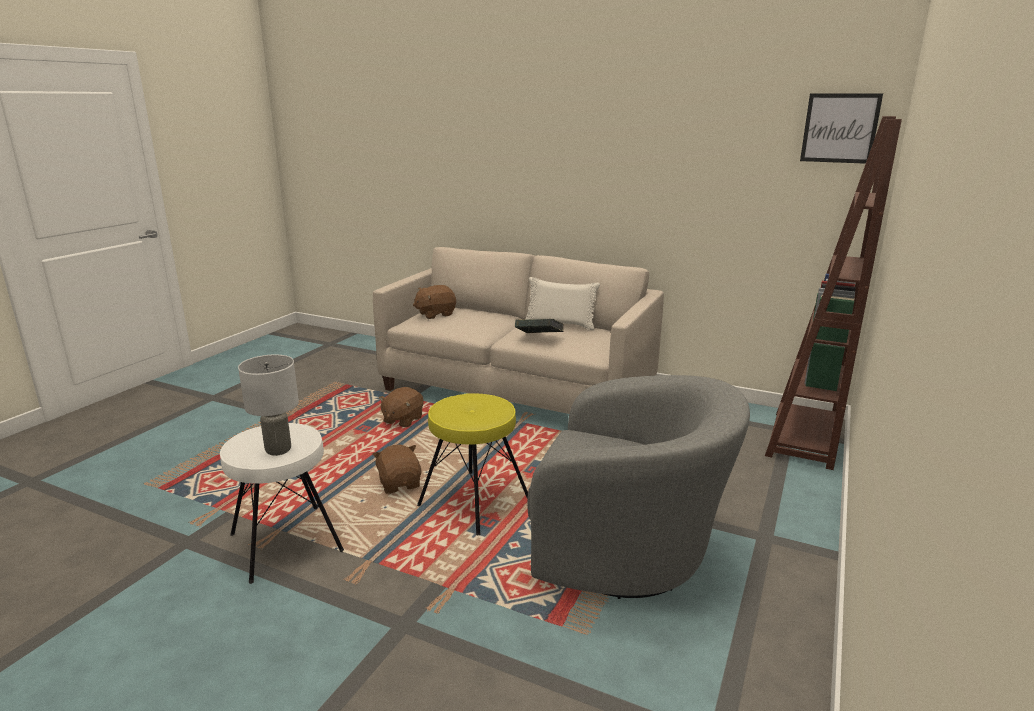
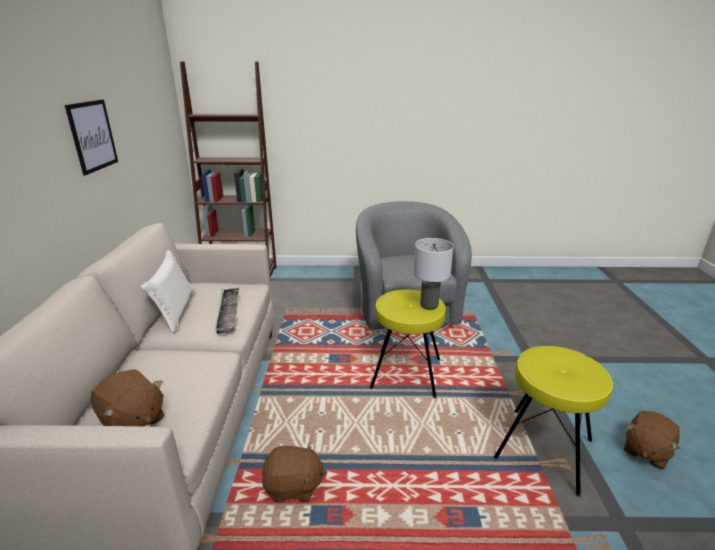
camera: 115 degrees left, 5 degrees up
(279, 451) = (566, 356): white table lamp -> white table lamp (429, 305)
(285, 542) = (544, 449): white stool -> yellow stool
(400, 484) = (417, 422): brown plush toy -> brown plush toy (645, 451)
(539, 338) = (228, 313): book -> tray
(840, 128) = (158, 71): picture -> picture (92, 136)

